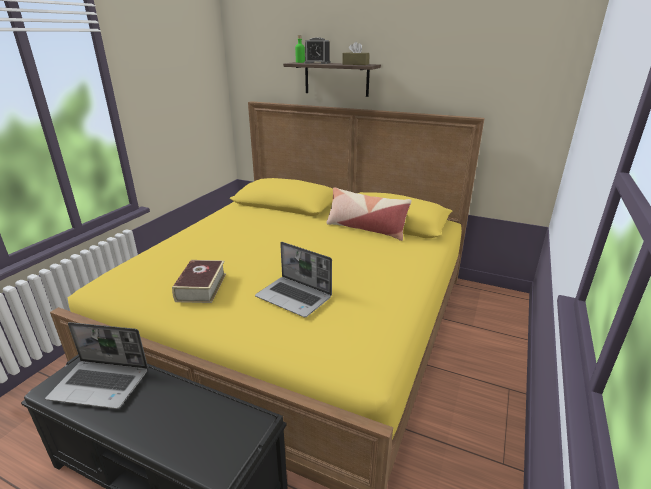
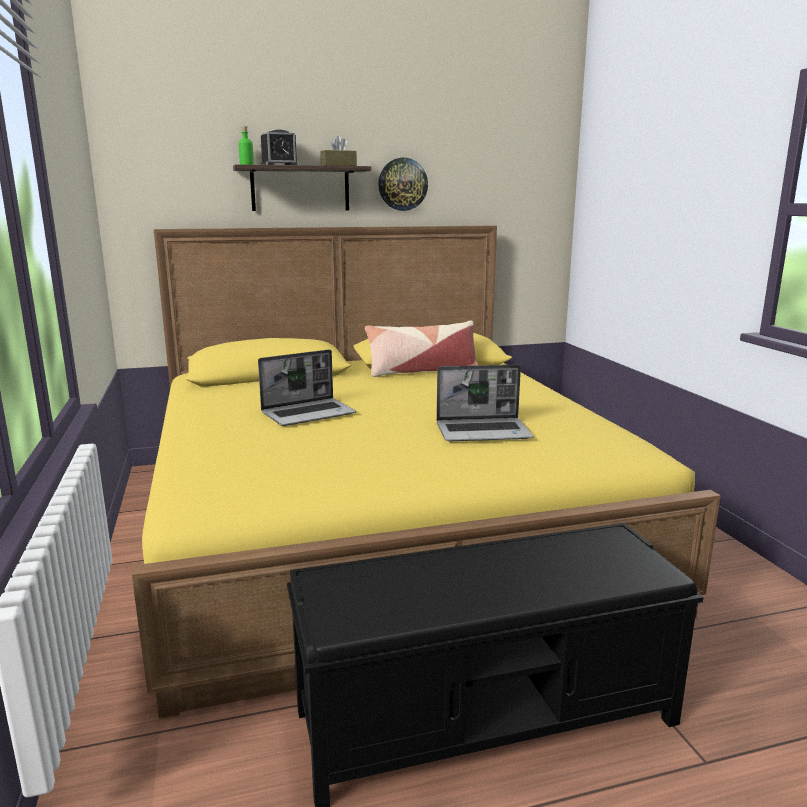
camera: 40 degrees left, 10 degrees down
(101, 384) = (400, 589): laptop -> laptop (309, 414)
(201, 287) = (361, 456): book -> none
(410, 78) = (402, 184): none -> wall clock

